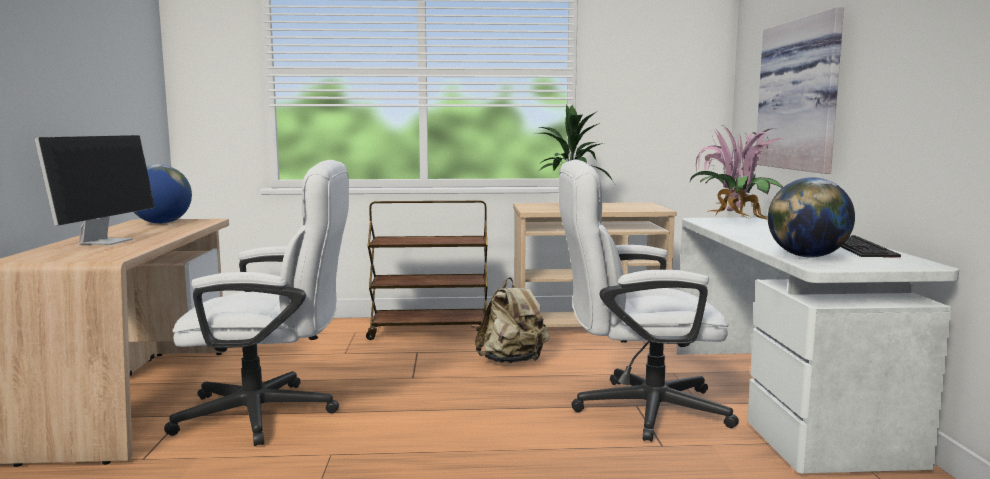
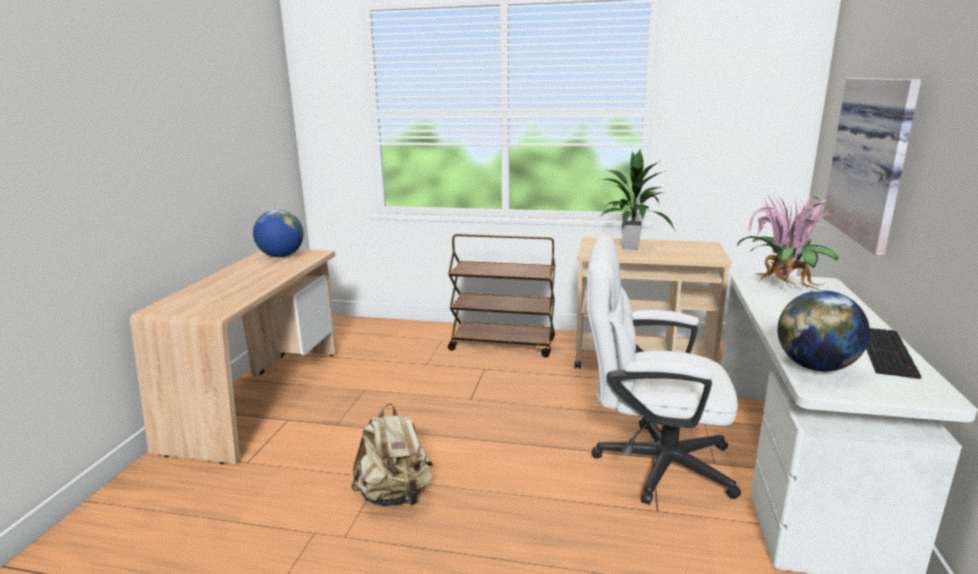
camera: 15 degrees right, 10 degrees up
(106, 241) = (228, 285): monitor -> none
(272, 413) = (350, 426): white office chair -> none
(512, 361) = (561, 389): beige backpack -> beige backpack (395, 495)

